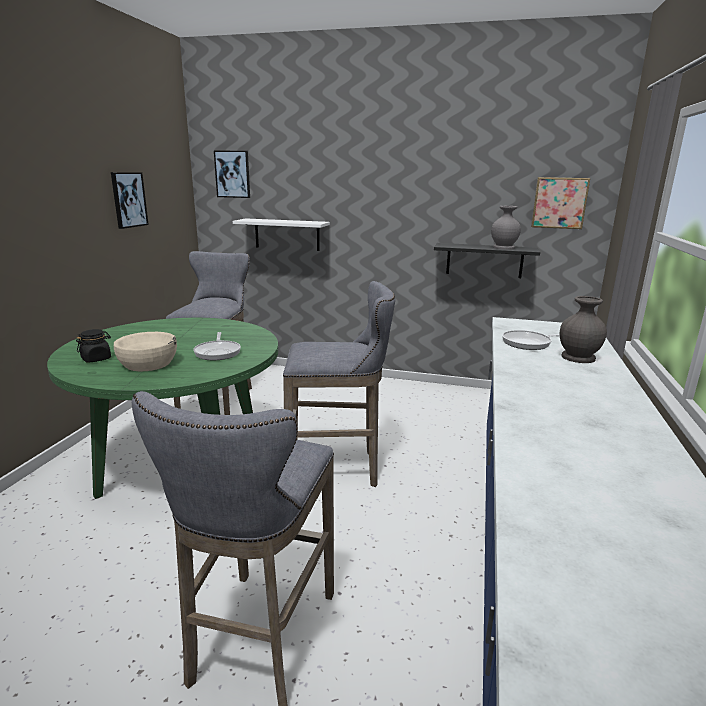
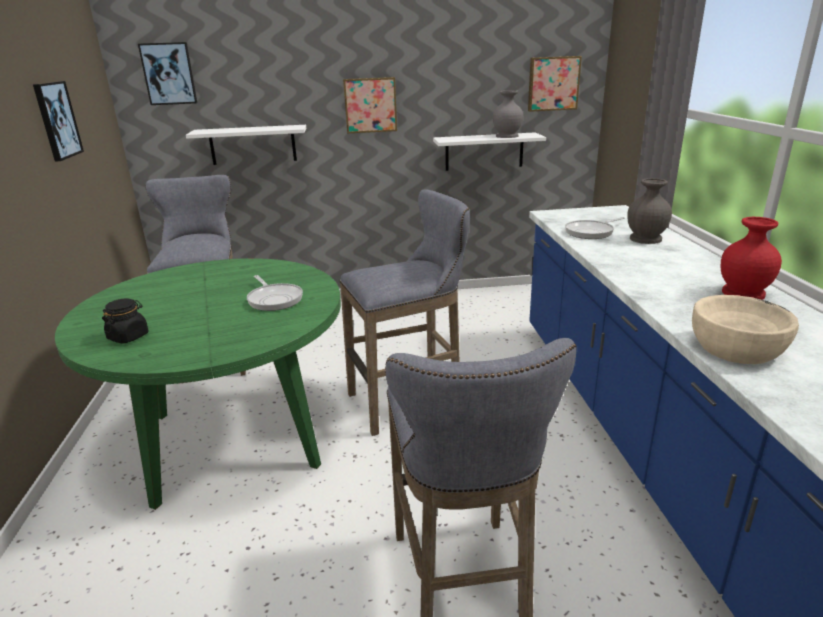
camera: 20 degrees left, 5 degrees up
(148, 363) = (205, 329): beige bowl -> beige bowl (736, 347)
(384, 210) = (370, 105): none -> picture
(484, 260) = (484, 151): black shelf -> white shelf
(621, 425) = (742, 293): none -> red vase

